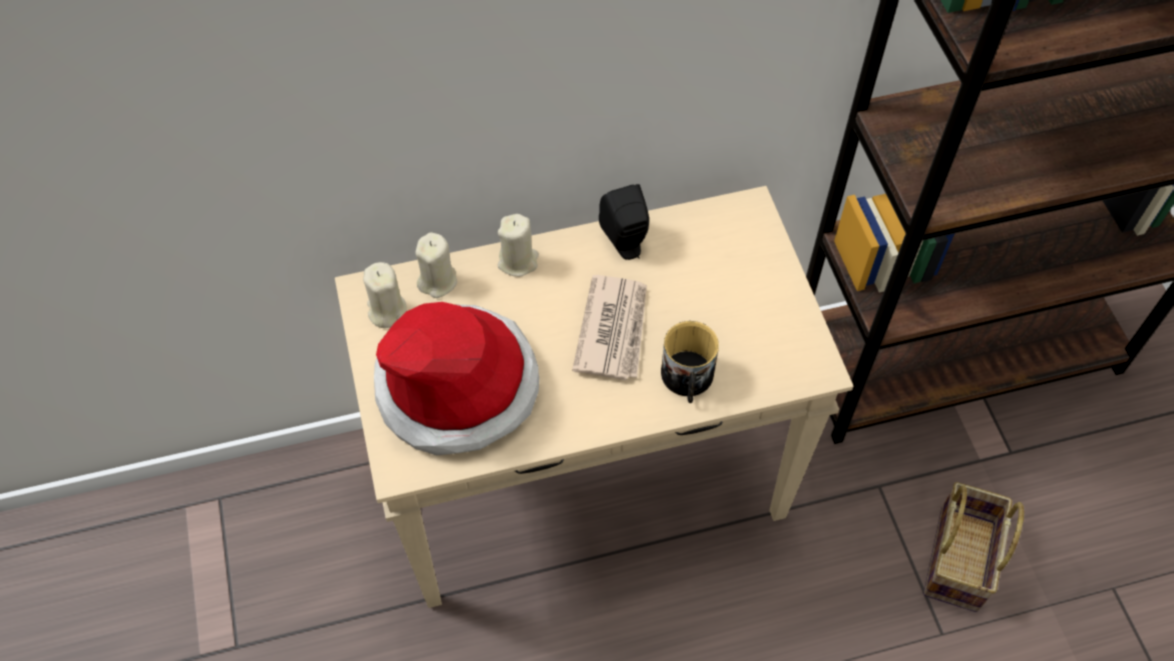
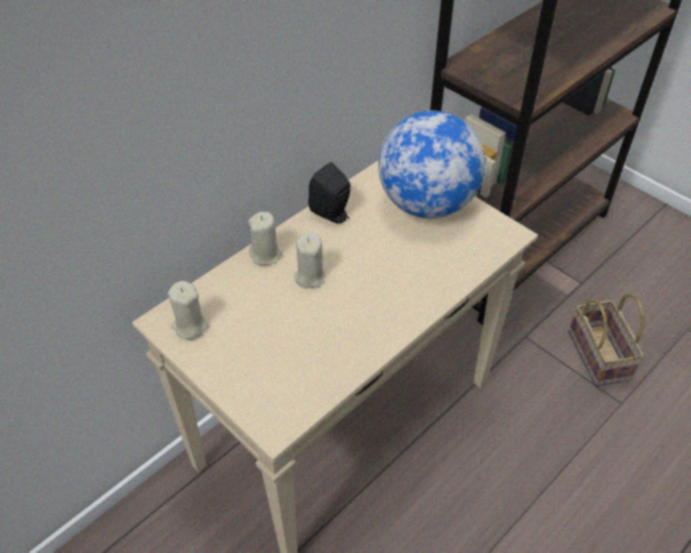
camera: 30 degrees left, 10 degrees down
(437, 281) = (215, 290): beige candle -> beige candle (310, 276)
(458, 386) = (279, 351): hat -> none
(613, 329) = (363, 267): newspaper -> none
(687, 379) = (435, 276): mug -> none
(746, 281) = (426, 204): none -> globe

